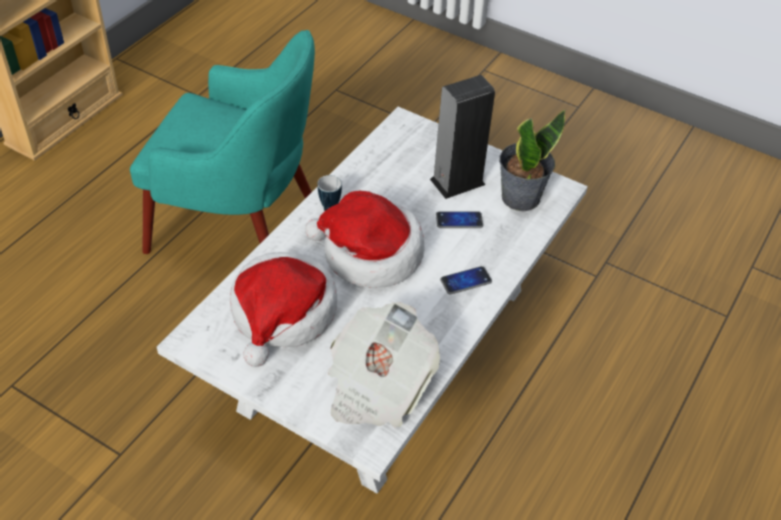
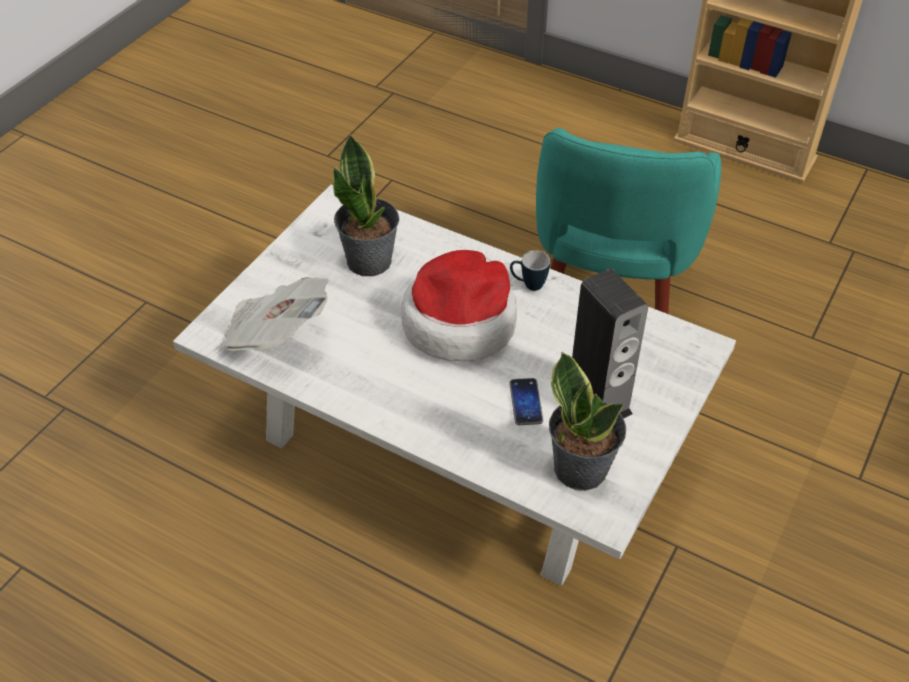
camera: 90 degrees right, 0 degrees up
(283, 314) = (370, 261): hat -> potted plant
(466, 281) = (424, 408): phone -> none

